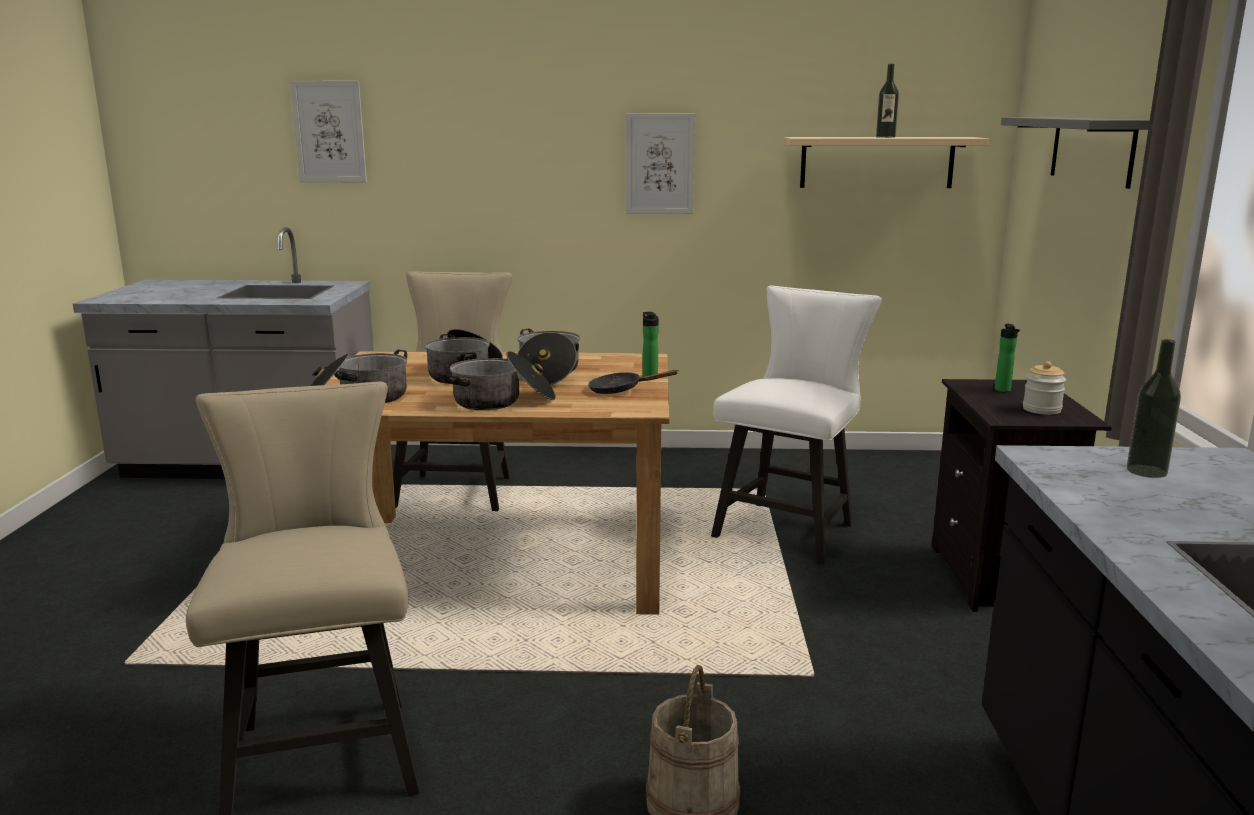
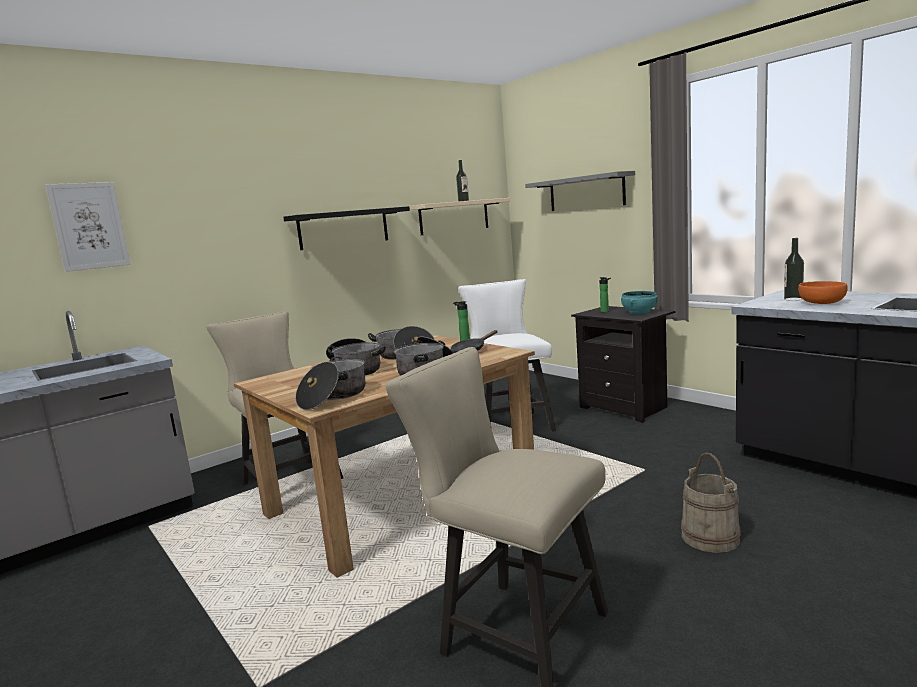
camera: 40 degrees left, 5 degrees down
(659, 164) = (344, 228): picture -> black shelf
(1041, 409) = (639, 312): jar -> turquoise bowl
(1146, 497) = (821, 303): none -> orange bowl

